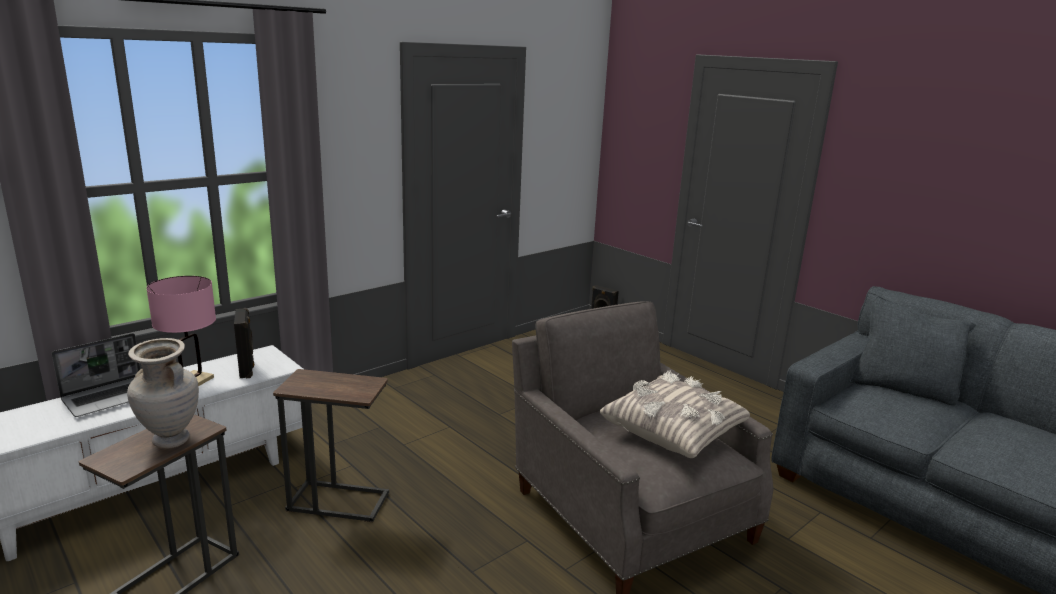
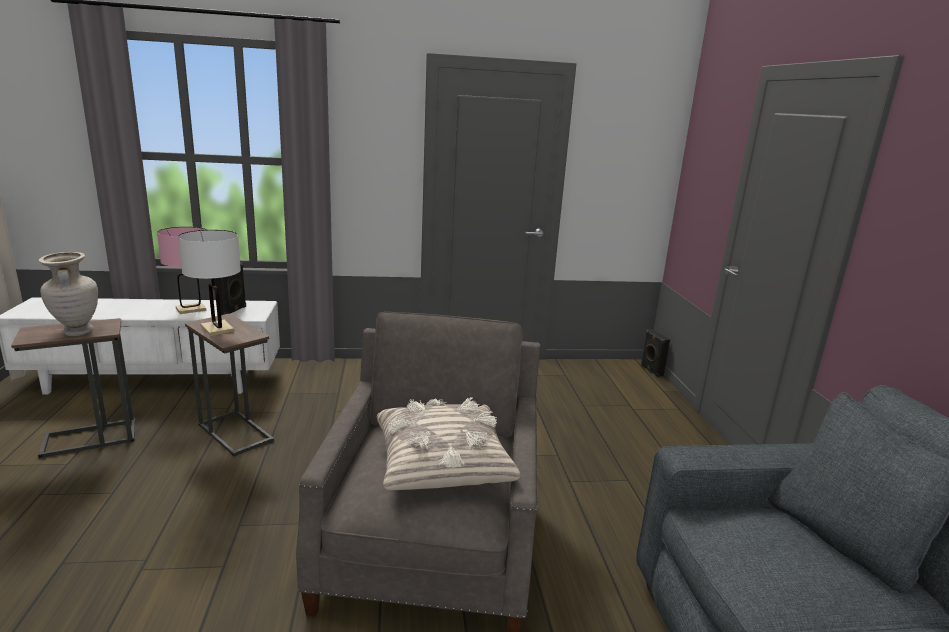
camera: 35 degrees right, 0 degrees up
(111, 397) = (137, 305): laptop -> none
(323, 387) = (217, 329): none -> white table lamp

